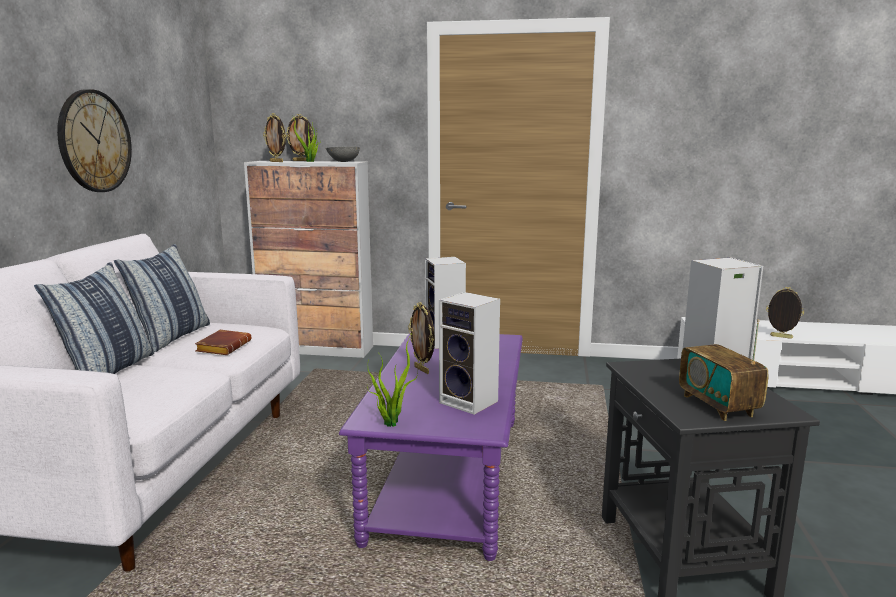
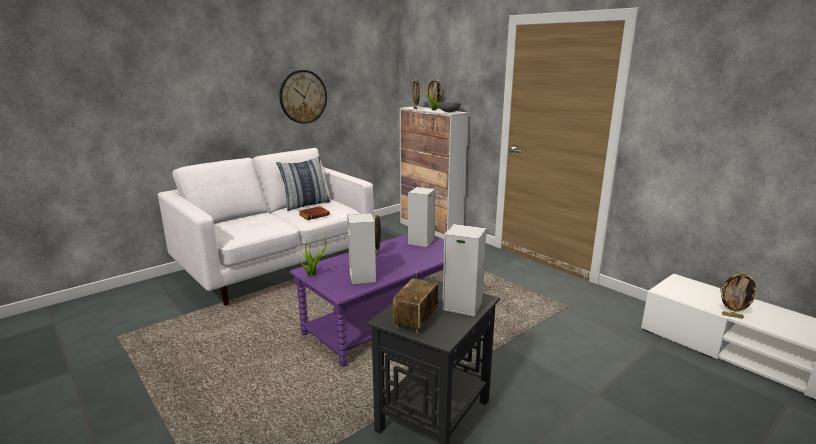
camera: 40 degrees right, 5 degrees up
(108, 371) = (258, 215): pillow -> none
(781, 337) = (732, 316): picture frame -> picture frame turned 135 degrees clockwise

